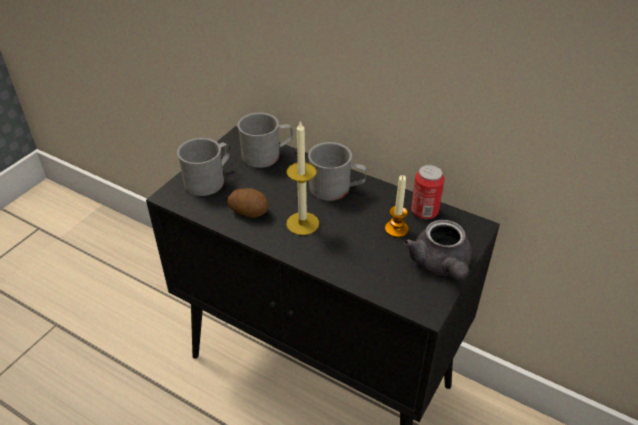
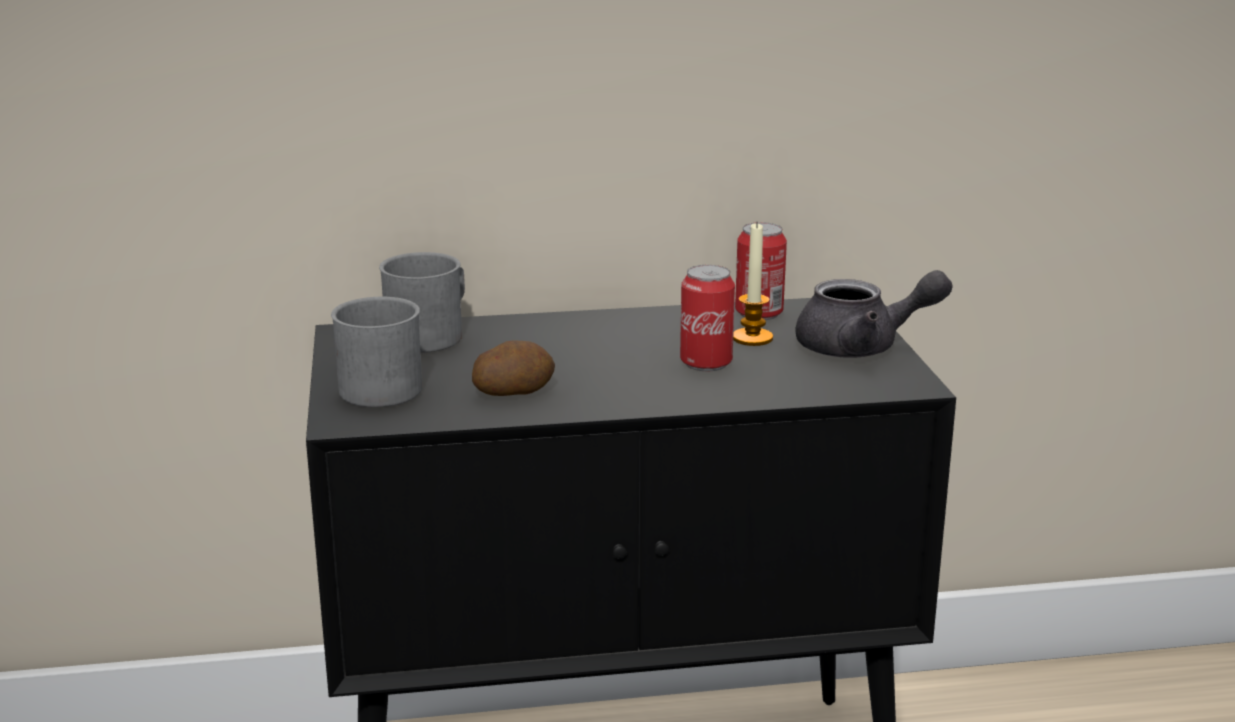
camera: 40 degrees left, 20 degrees down
(302, 223) = (616, 375): candle -> none
(336, 188) = (603, 331): grey mug -> none
(351, 236) = (706, 363): none -> can
(441, 266) = (862, 347): grey teapot -> grey teapot turned 45 degrees counterclockwise

